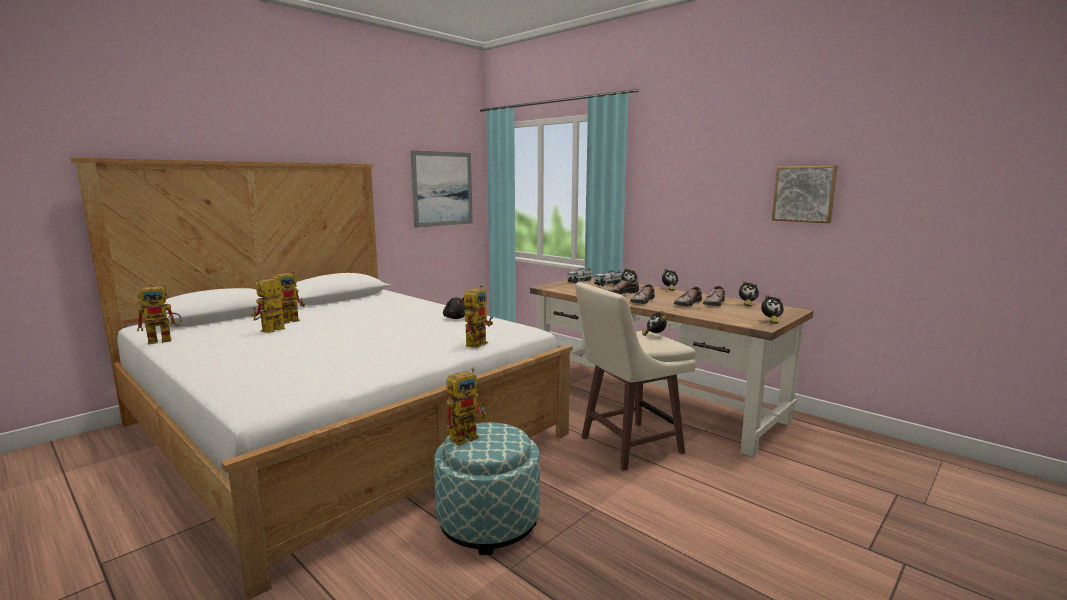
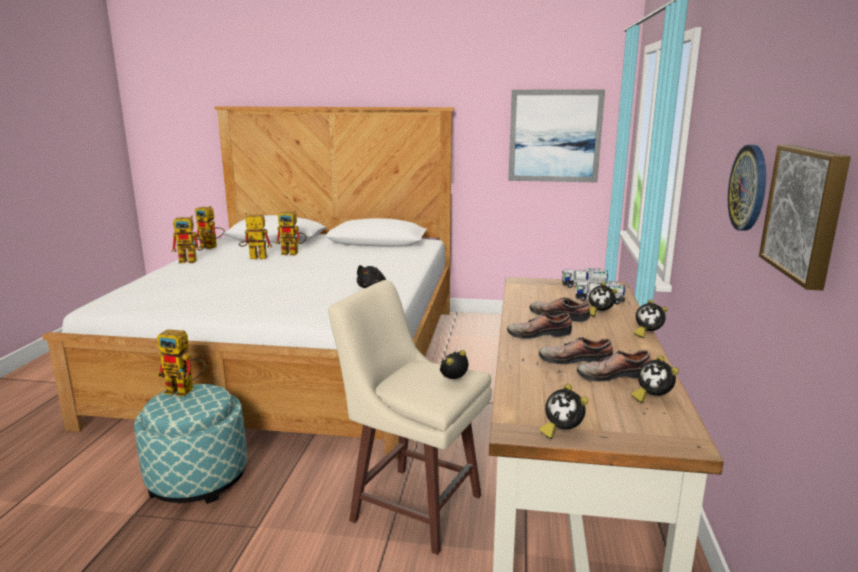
camera: 55 degrees right, 5 degrees up
(477, 342) = (297, 315): toy robot -> toy robot (192, 261)
(733, 192) = (749, 188): none -> wall clock

